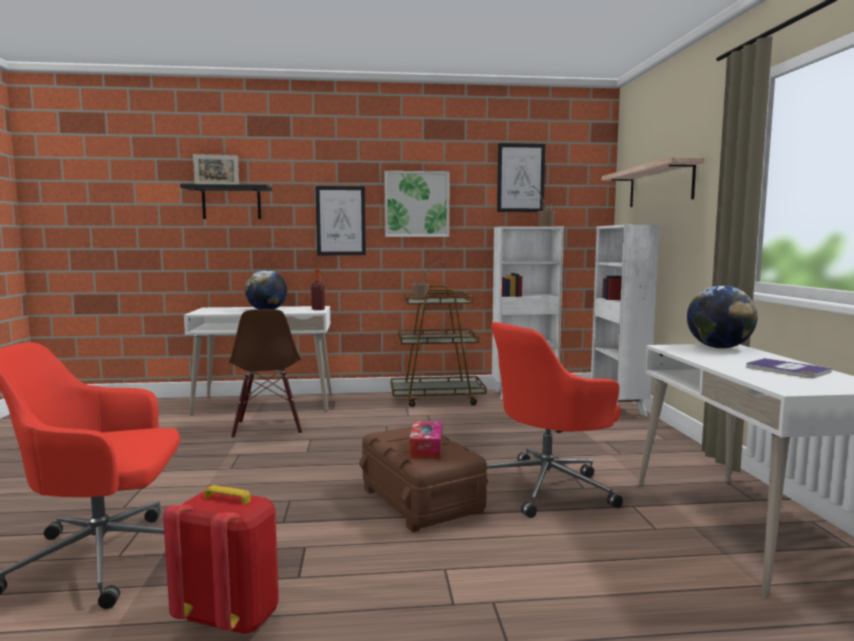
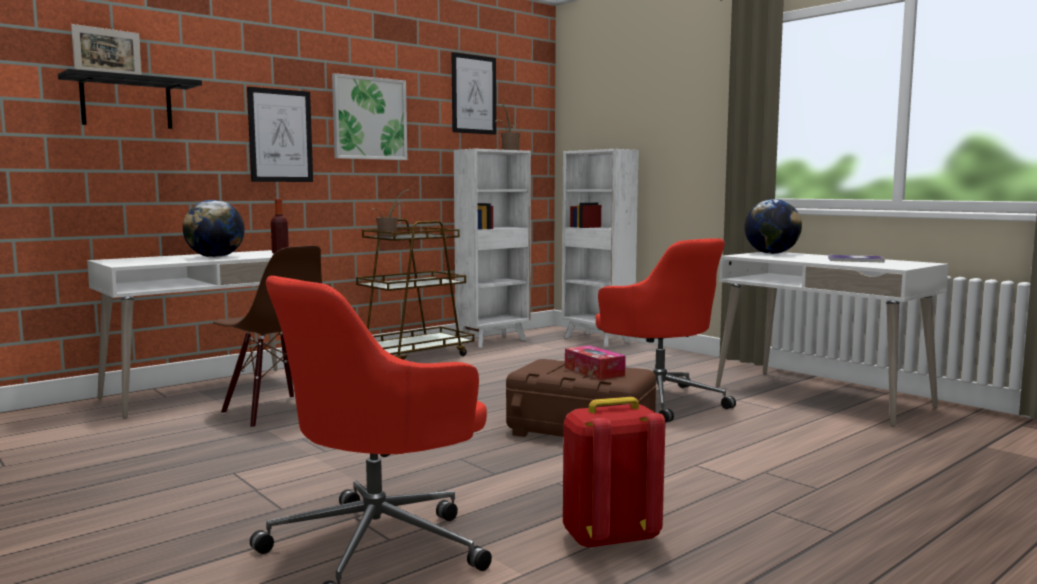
camera: 35 degrees left, 0 degrees up
(548, 487) = (658, 401): red office chair -> red office chair turned 60 degrees counterclockwise
(660, 185) = (630, 111): shelf -> none

